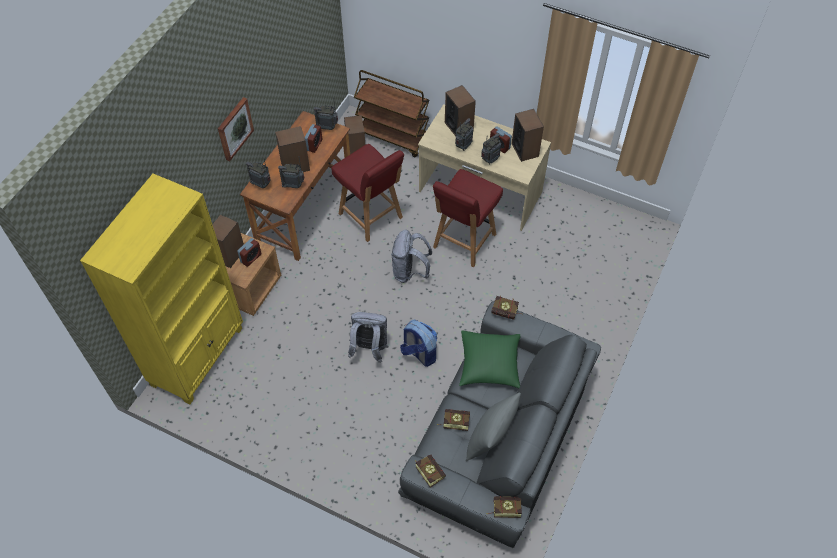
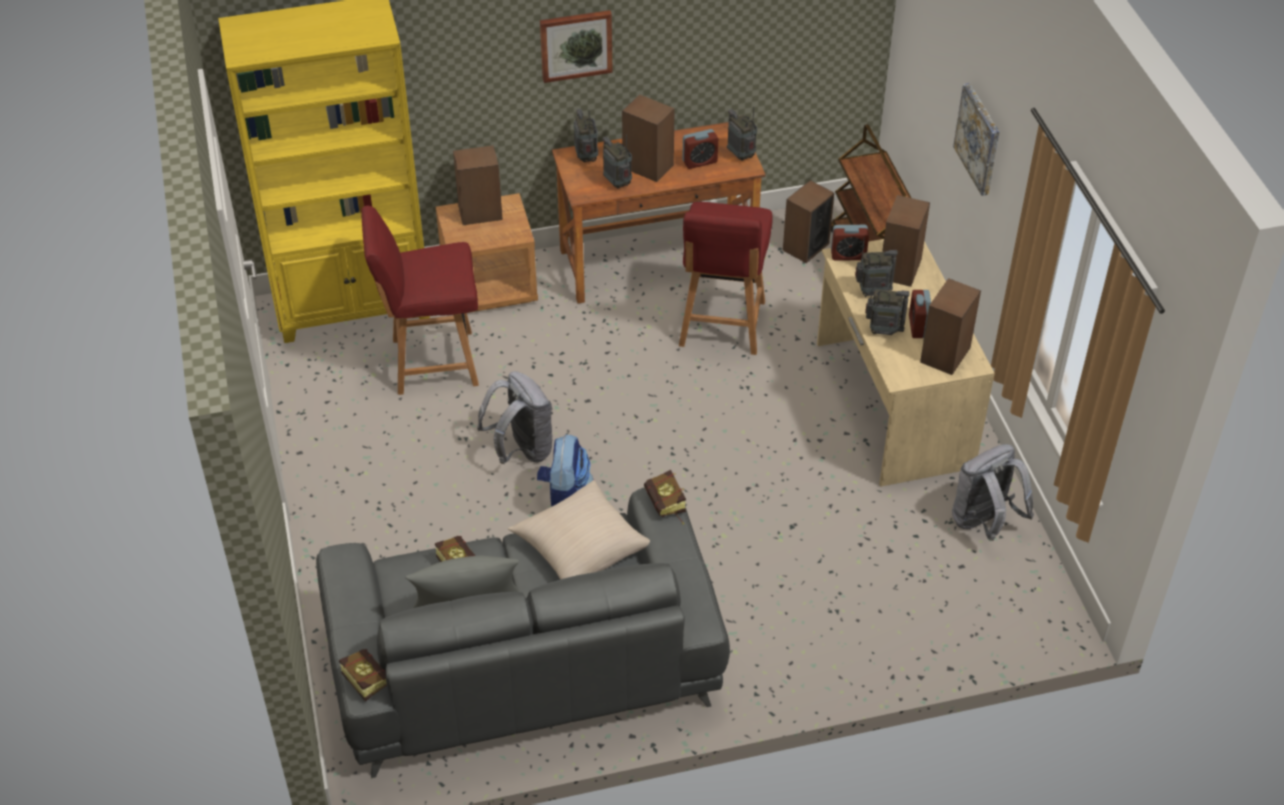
camera: 50 degrees right, 10 degrees down
(251, 258) = (495, 232): alarm clock -> alarm clock (848, 255)
(410, 272) = (679, 415): grey backpack -> grey backpack (984, 523)
(428, 471) = (350, 569): book -> none
(463, 242) = (789, 438): red chair -> red chair (432, 362)
(467, 38) = (979, 138): none -> picture
(489, 364) = (581, 548): green pillow -> beige pillow

